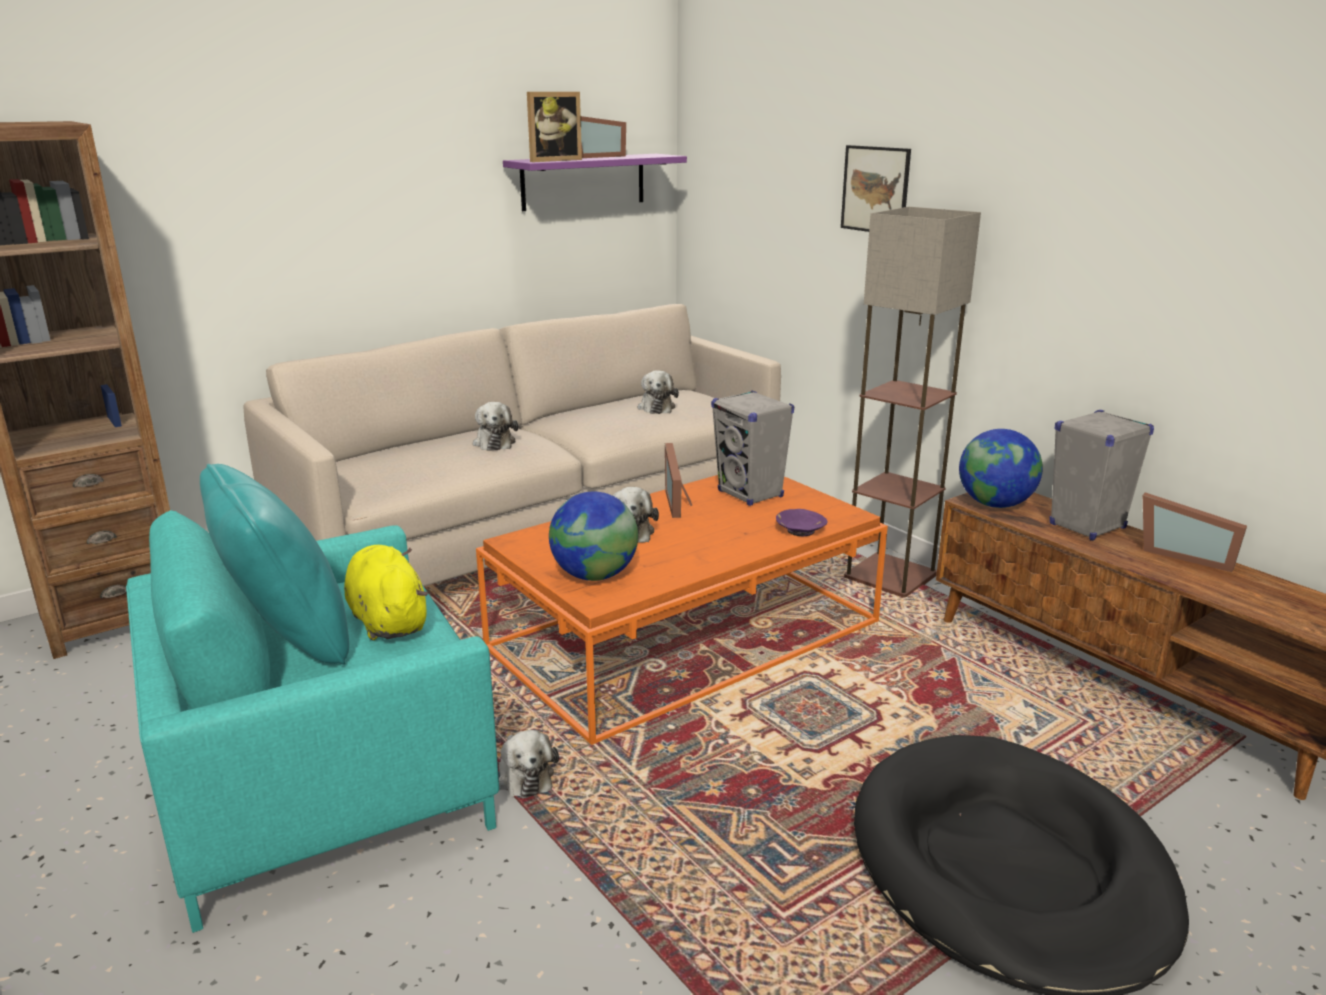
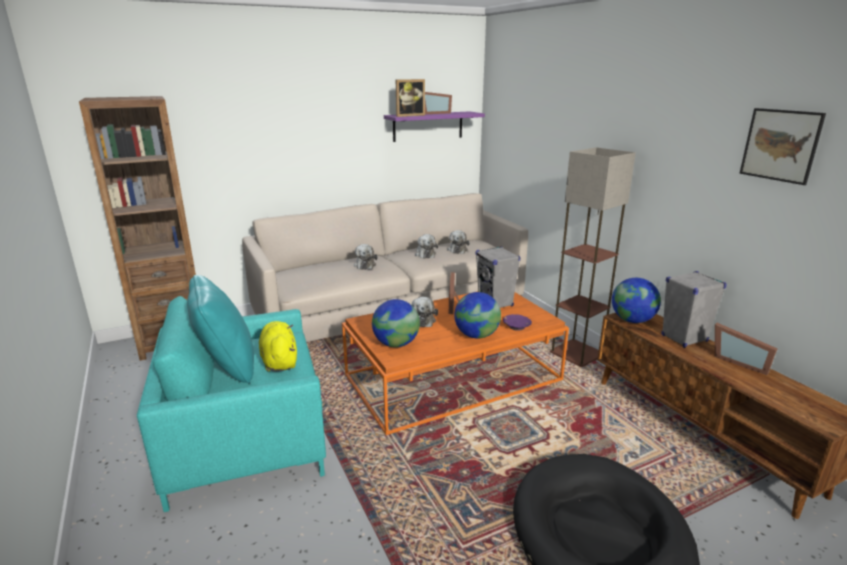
camera: 10 degrees right, 0 degrees up
(524, 776) = (346, 449): plush toy -> plush toy (425, 254)
(735, 550) = (476, 335): none -> globe
(875, 189) = (581, 136): picture -> picture (780, 145)

